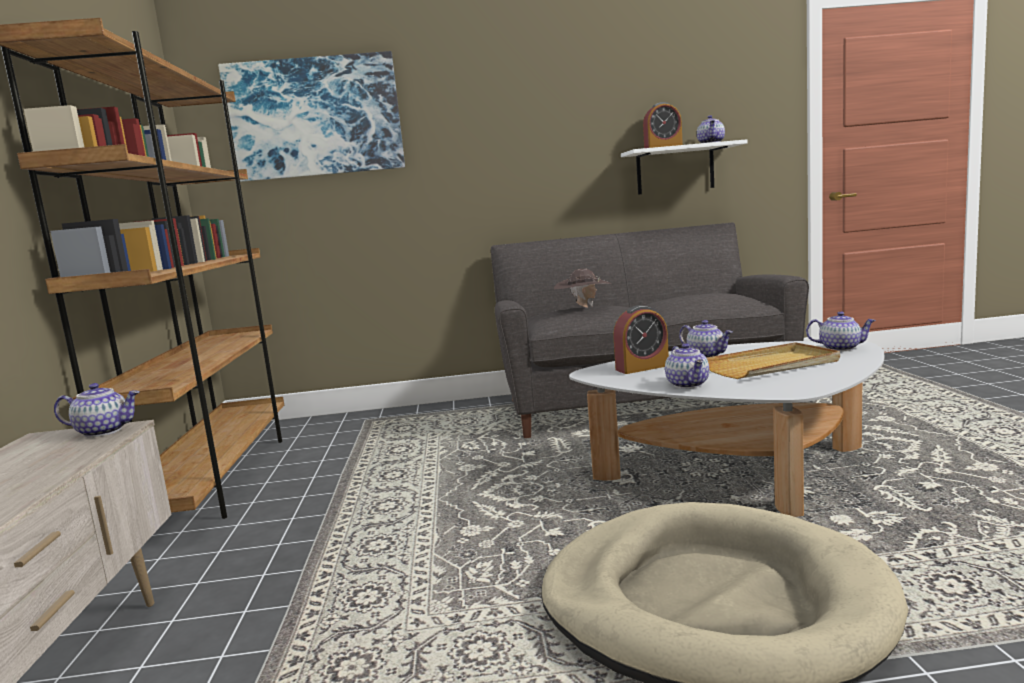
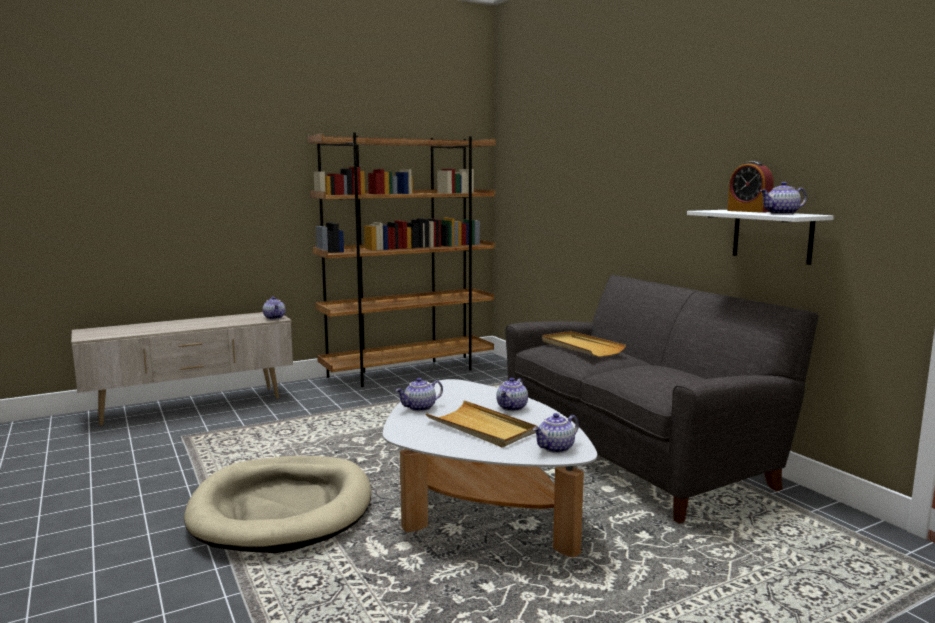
camera: 65 degrees right, 0 degrees up
(315, 117) = (544, 155): picture -> none
(584, 308) = (581, 347): brown hat -> beige tray
(642, 367) = (467, 394): alarm clock -> none
(840, 348) = (556, 448): teapot -> teapot turned 60 degrees clockwise

